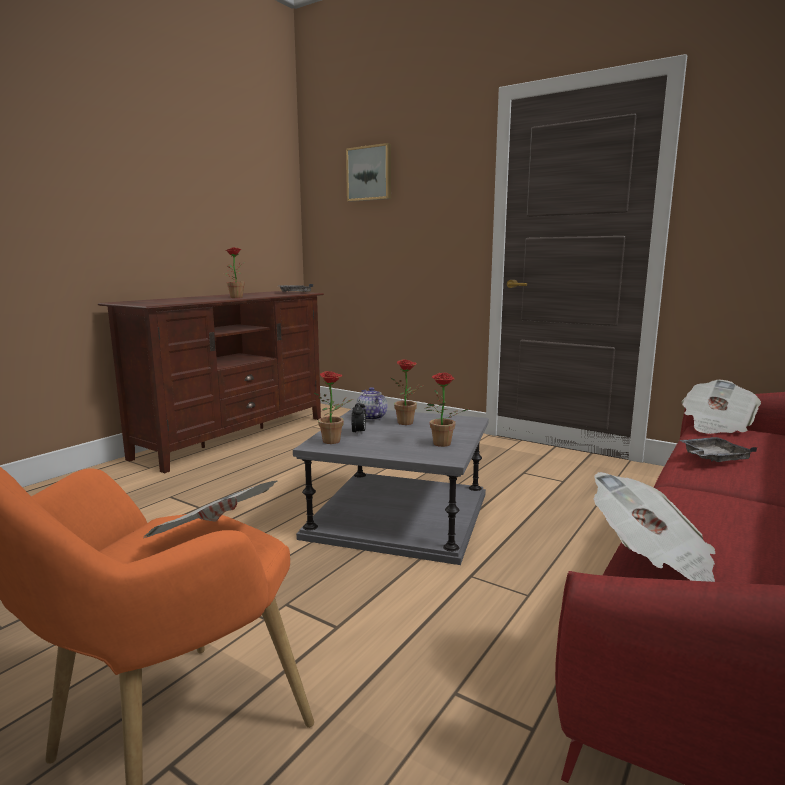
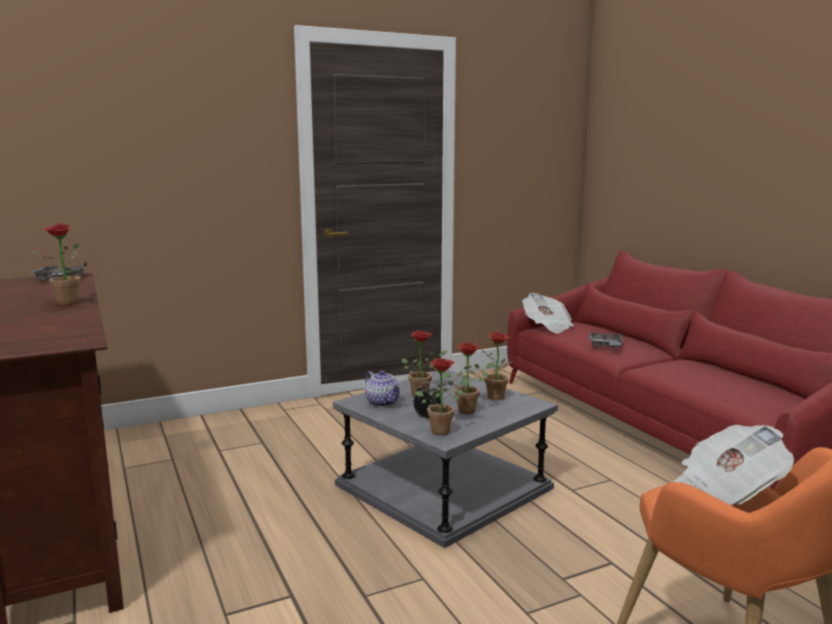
camera: 60 degrees left, 0 degrees up
(370, 173) = (113, 98): picture -> none
(370, 417) = (383, 403): teapot -> teapot turned 135 degrees counterclockwise
(394, 441) = (469, 410): none -> potted plant
(652, 558) = (738, 400): newspaper -> none

